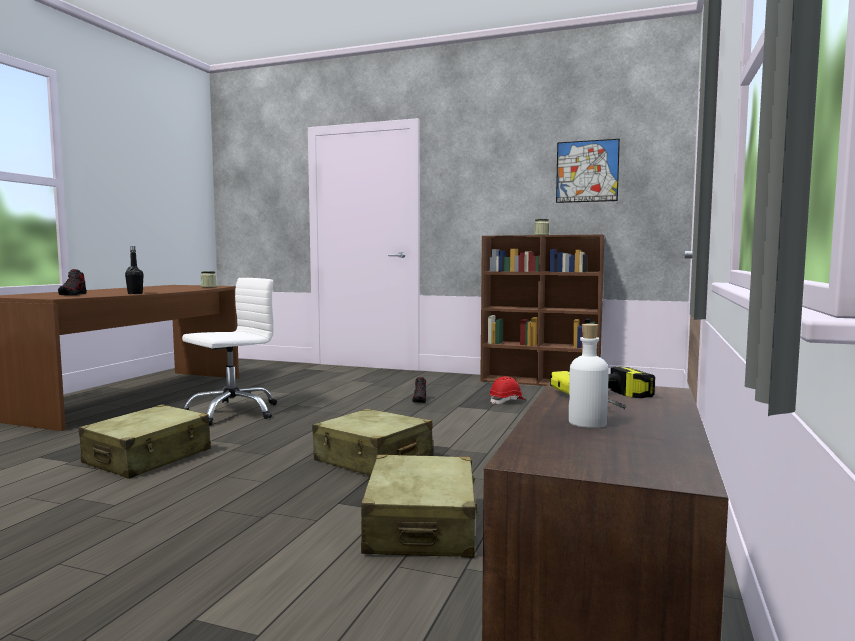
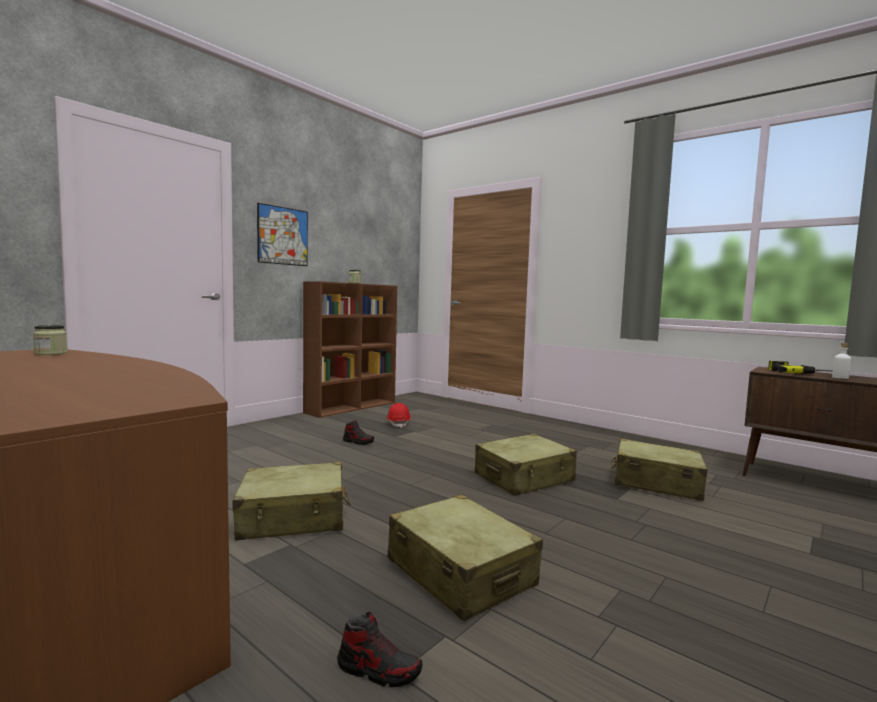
camera: 70 degrees left, 0 degrees up
(73, 294) = (83, 394): shoe -> shoe (378, 670)
(135, 293) = (169, 374): black bottle -> none
(232, 412) = (293, 518): white office chair -> beige suitcase
(587, 171) = (369, 234): picture -> picture (283, 236)

